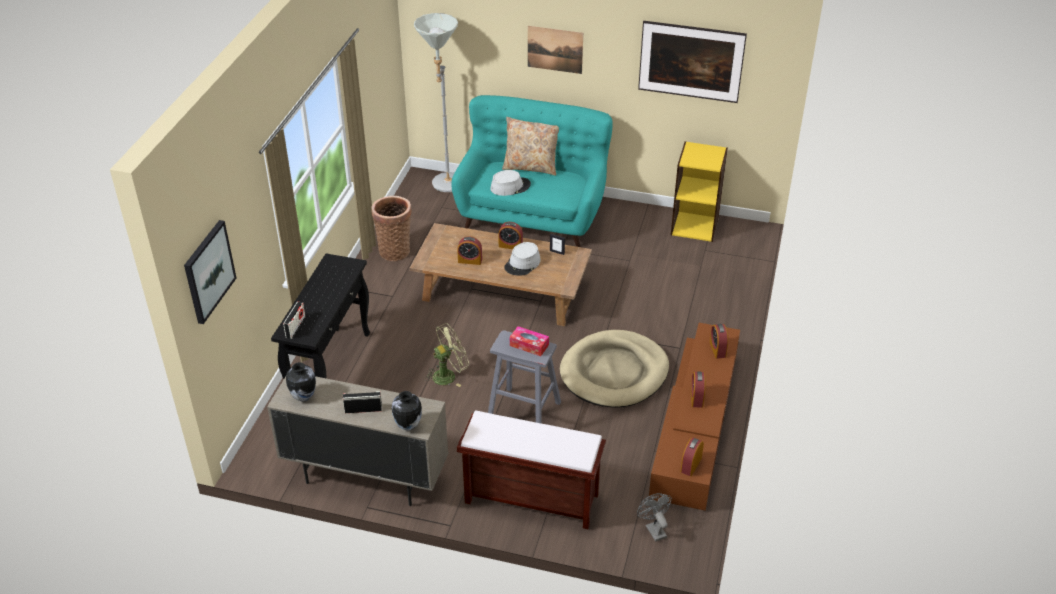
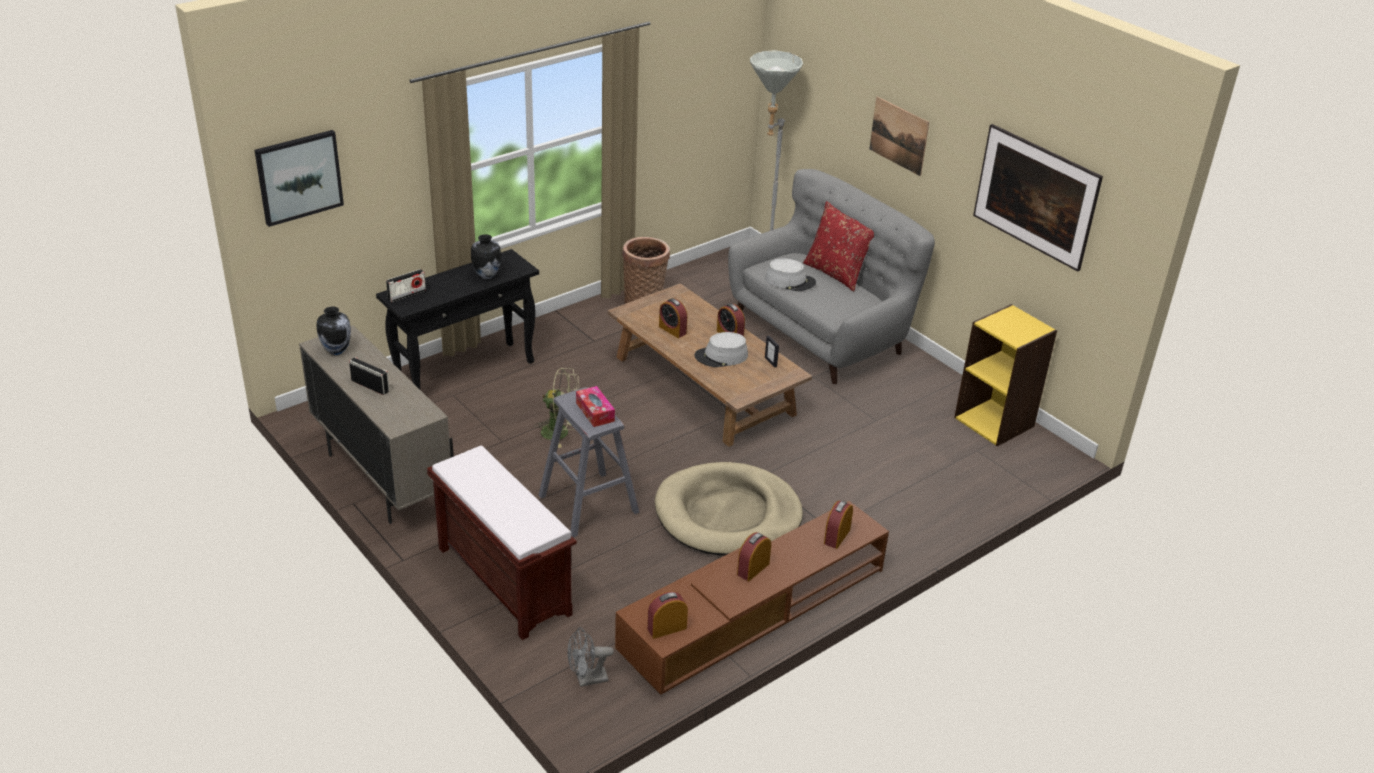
camera: 35 degrees right, 5 degrees down
(407, 426) = (388, 419): vase -> vase (486, 276)
(531, 167) = (836, 273): beige pillow -> red pillow
(532, 215) = (821, 332): turquoise sofa -> grey sofa
(653, 529) = (587, 680): grey fan -> grey fan turned 120 degrees counterclockwise

